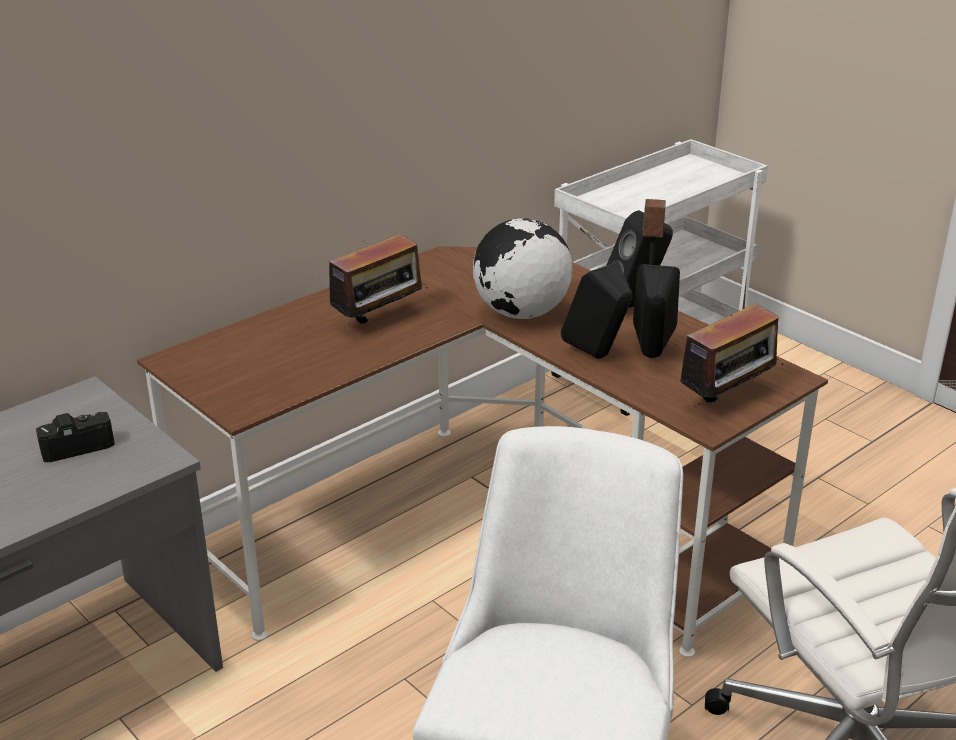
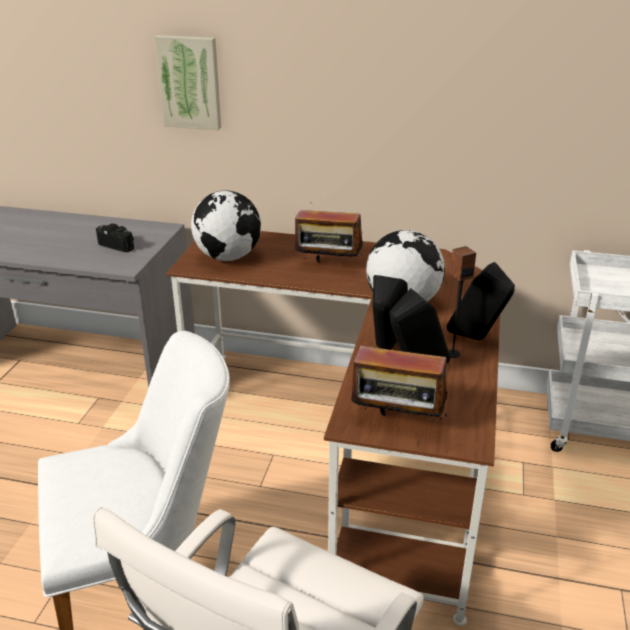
camera: 55 degrees right, 0 degrees up
(81, 139) = (190, 82): none -> picture
(258, 374) = (228, 257): none -> globe

